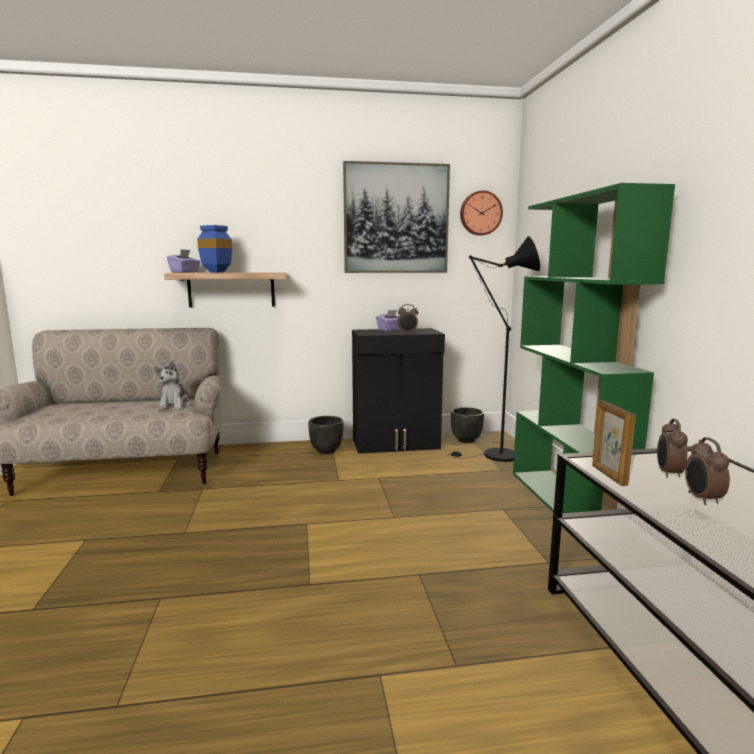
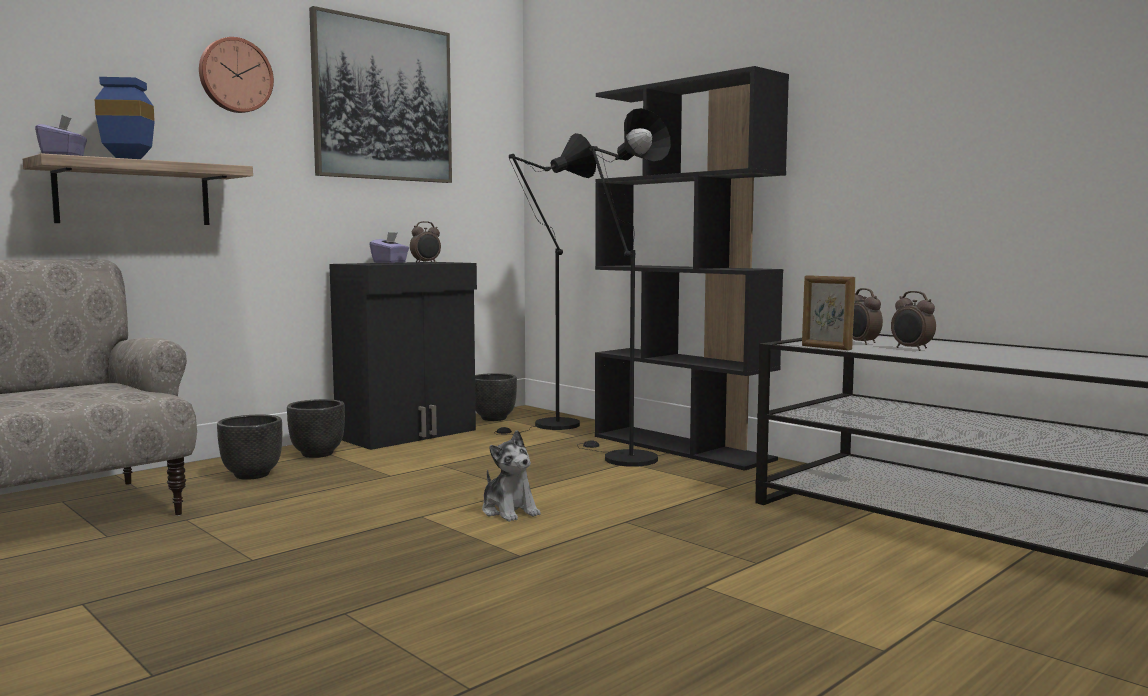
camera: 35 degrees left, 5 degrees down
(175, 406) = (90, 390): plush toy -> plush toy (509, 511)
(274, 460) = (252, 475): none -> black planter
(480, 213) = (484, 105): wall clock -> wall clock (235, 75)
(505, 502) = (622, 457): none -> black floor lamp
(567, 503) = (682, 447): green bookcase -> black bookcase

